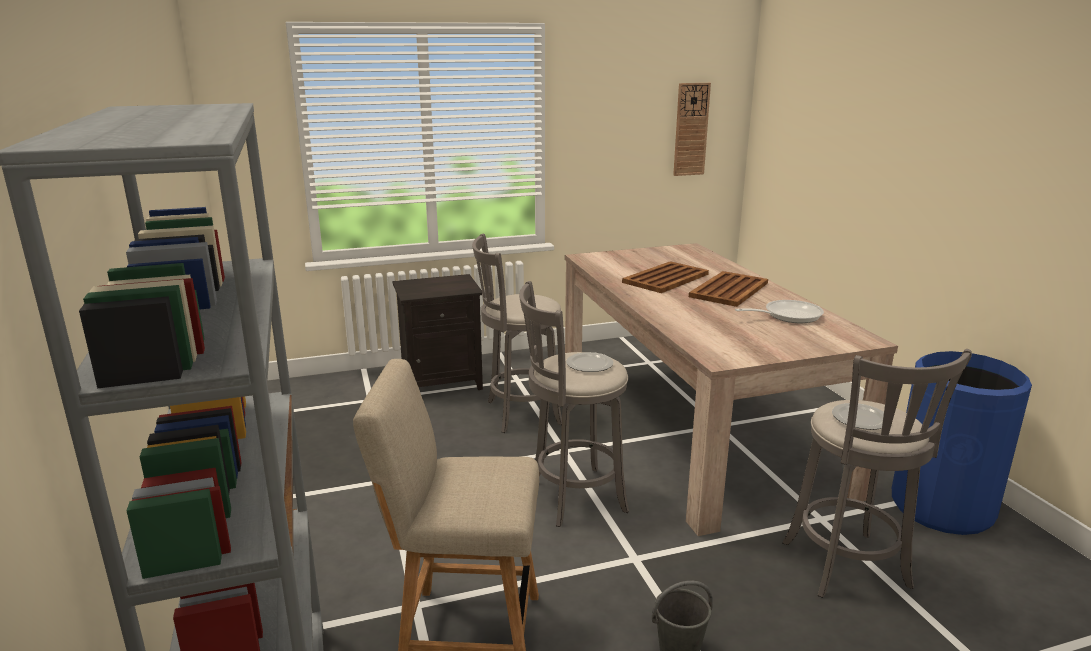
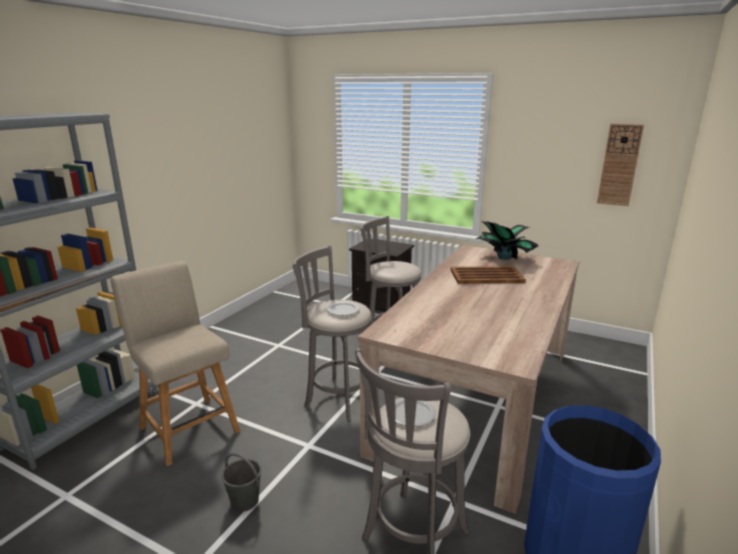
camera: 45 degrees right, 0 degrees up
(634, 256) = (504, 257): none -> potted plant
(729, 290) = (511, 297): brown tray -> none
(787, 315) = (505, 327): frying pan -> none

